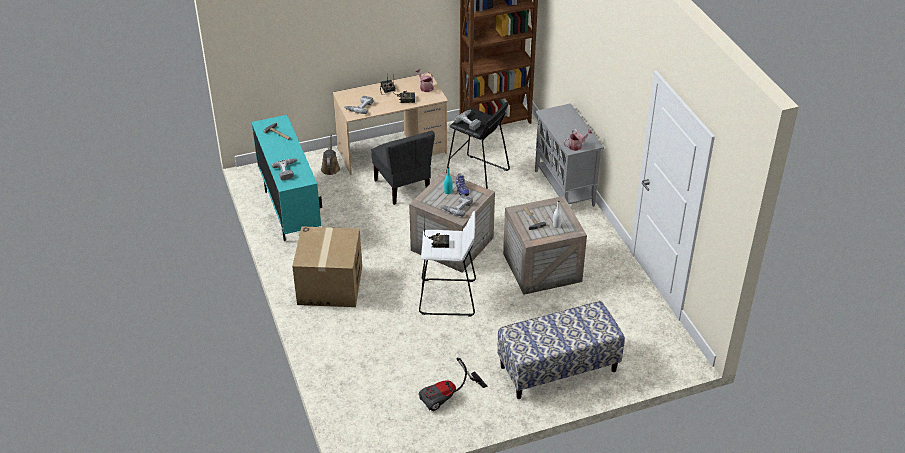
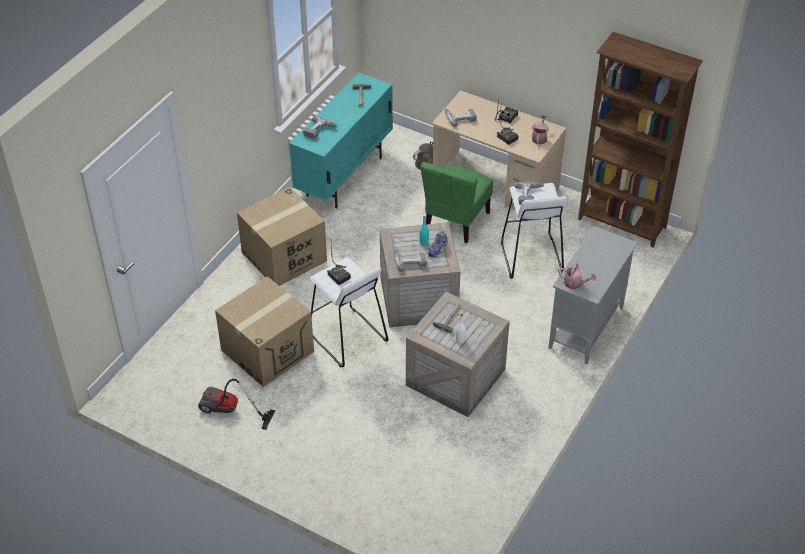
camera: 50 degrees right, 5 degrees up
(403, 187) = (456, 221): grey chair -> green chair
(412, 344) = (267, 350): none -> cardboard box
(477, 175) = (531, 258): black stool -> white stool
(558, 369) = (334, 466): bench -> none

